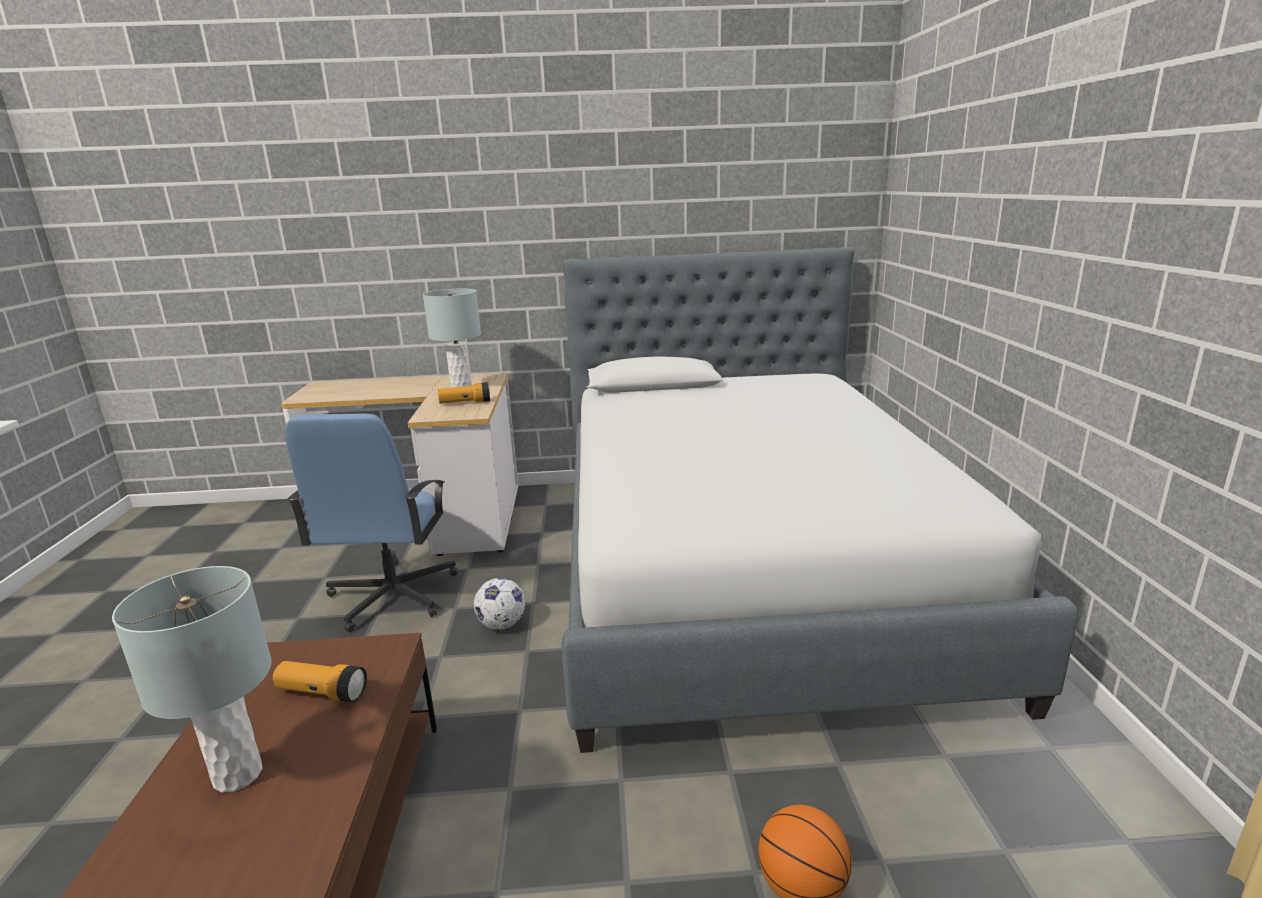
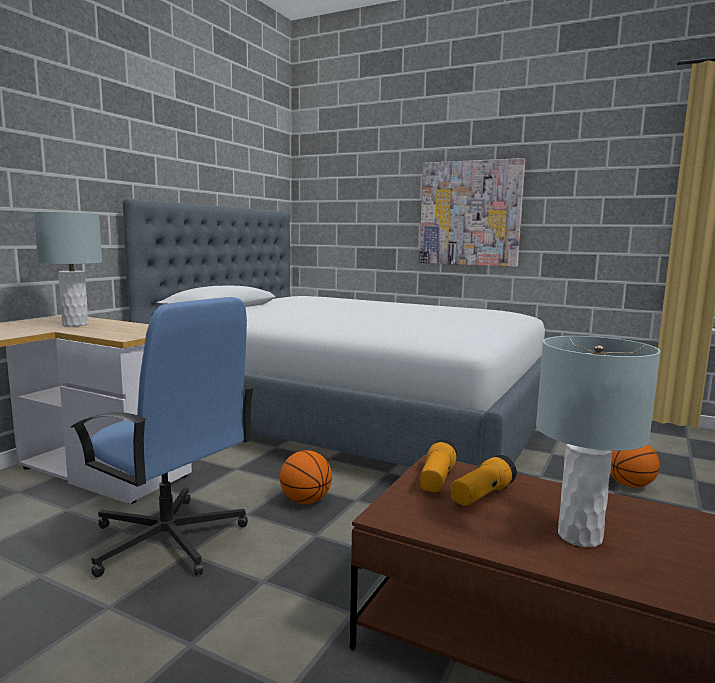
camera: 60 degrees left, 10 degrees down
(465, 403) = (124, 328): flashlight -> flashlight (437, 479)
(502, 624) = (305, 501): football -> basketball
(1046, 282) = (470, 213): none -> picture

